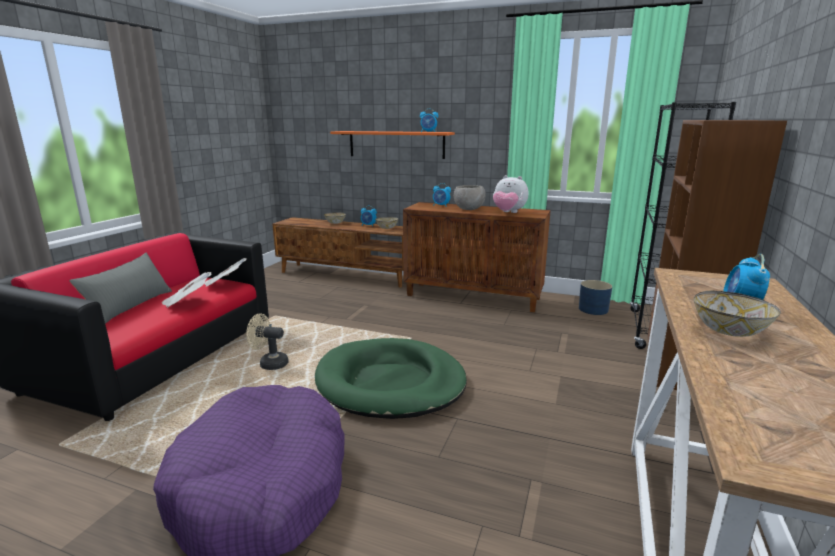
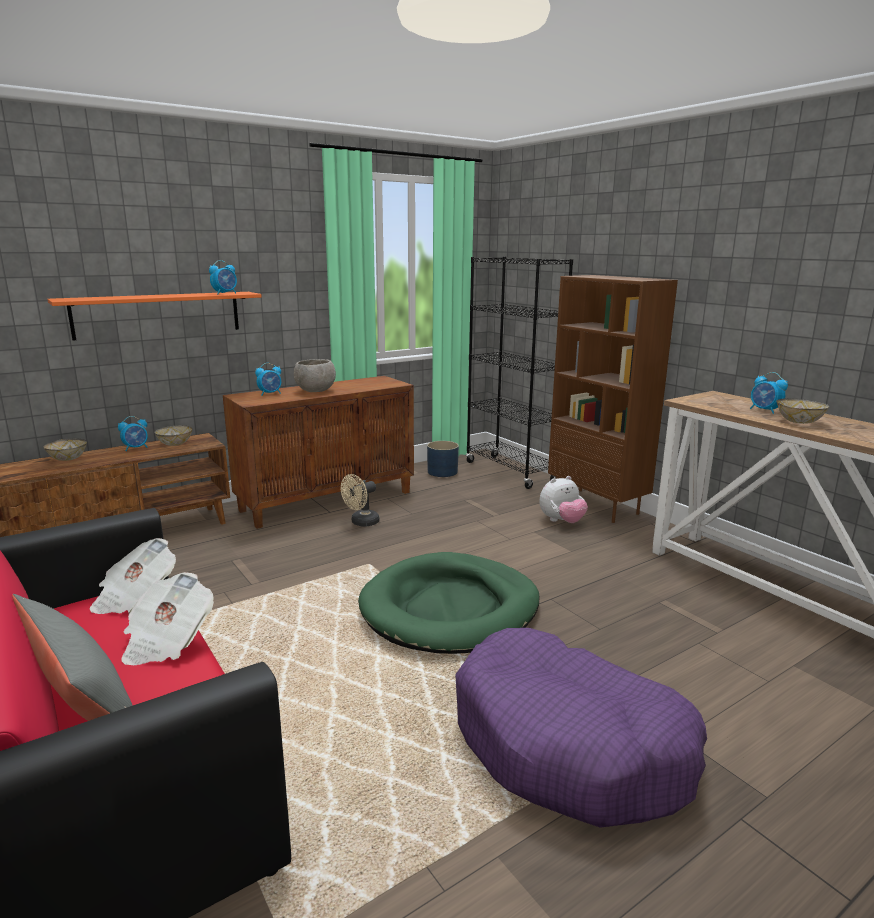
camera: 55 degrees left, 0 degrees up
(269, 364) = (295, 673): beige fan -> beige fan (361, 523)
(508, 213) = (364, 386): plush toy -> plush toy (561, 521)

